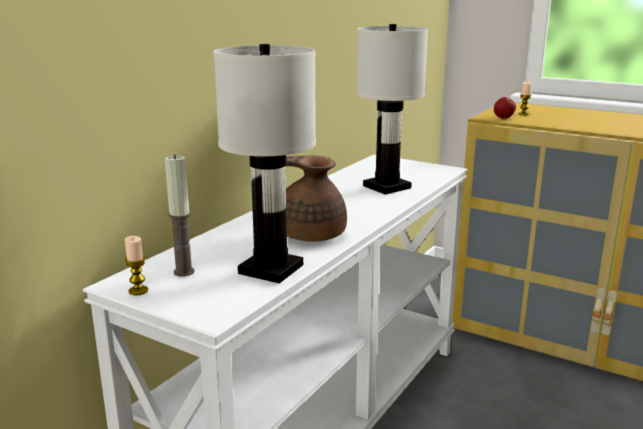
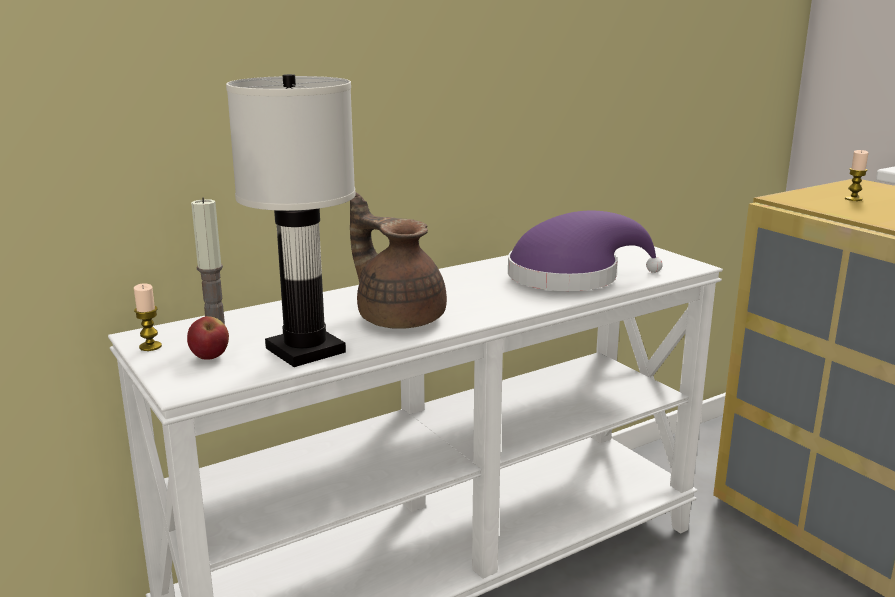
camera: 25 degrees right, 0 degrees up
(386, 187) = (571, 277): white table lamp -> purple hat
(503, 118) = (810, 201): apple -> apple (210, 357)

